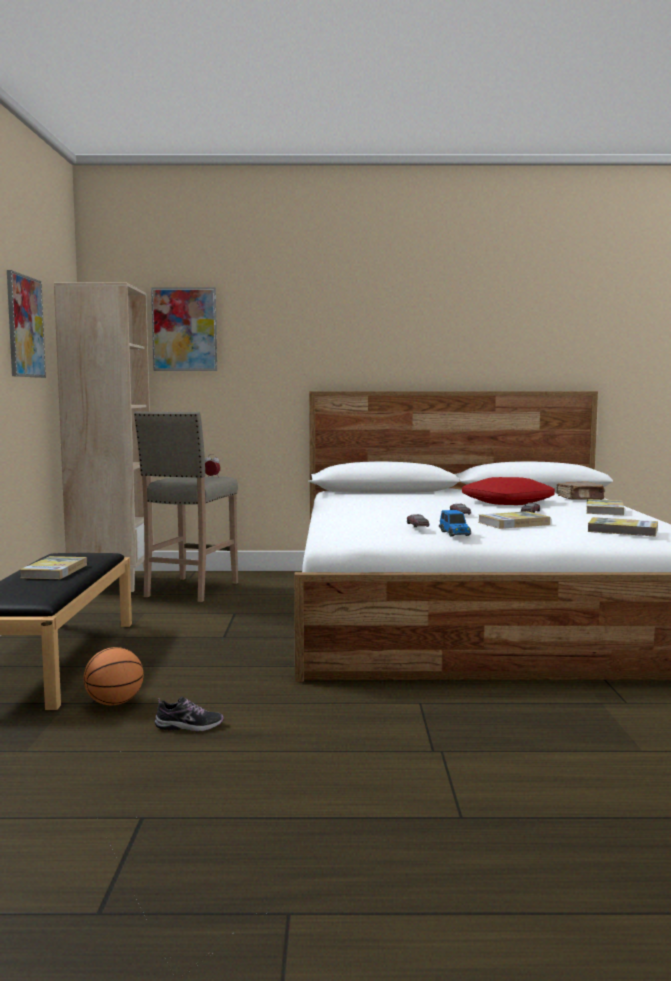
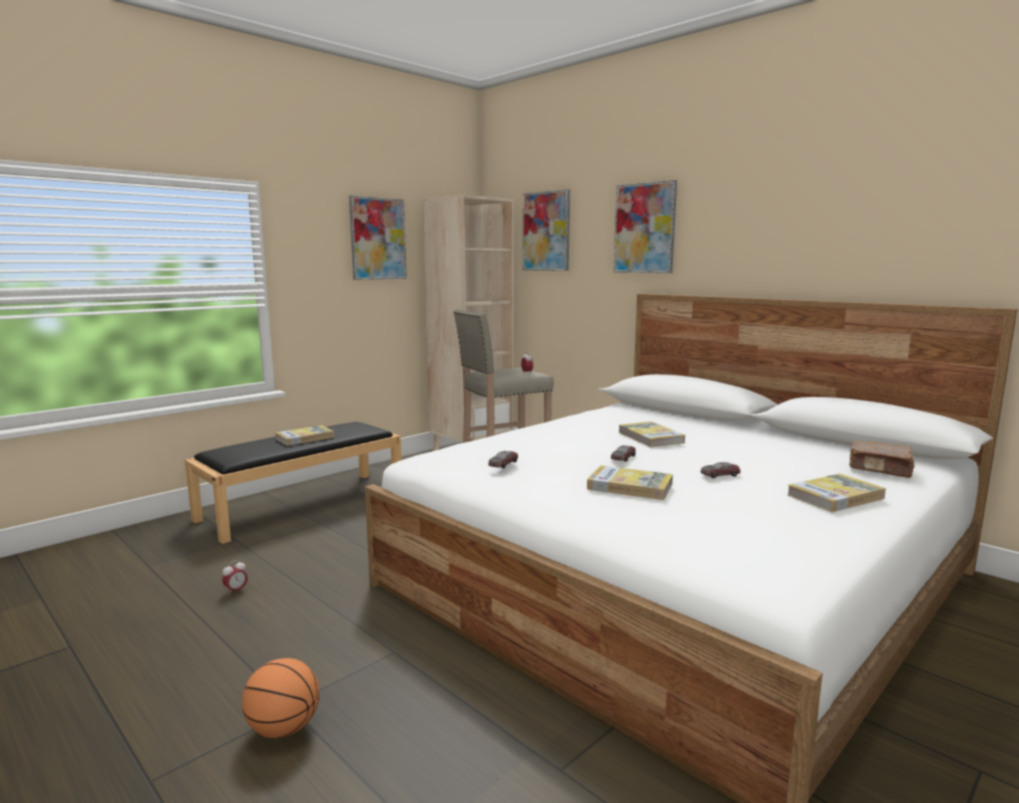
camera: 45 degrees right, 5 degrees up
(114, 703) = (251, 552): basketball -> basketball (283, 729)
(189, 726) = (236, 591): shoe -> alarm clock
(308, 330) = (644, 228): none -> picture
(455, 534) = (510, 483): toy car -> none
(507, 502) = (756, 454): red pillow -> none
(622, 530) = (710, 537): book -> book (650, 437)

